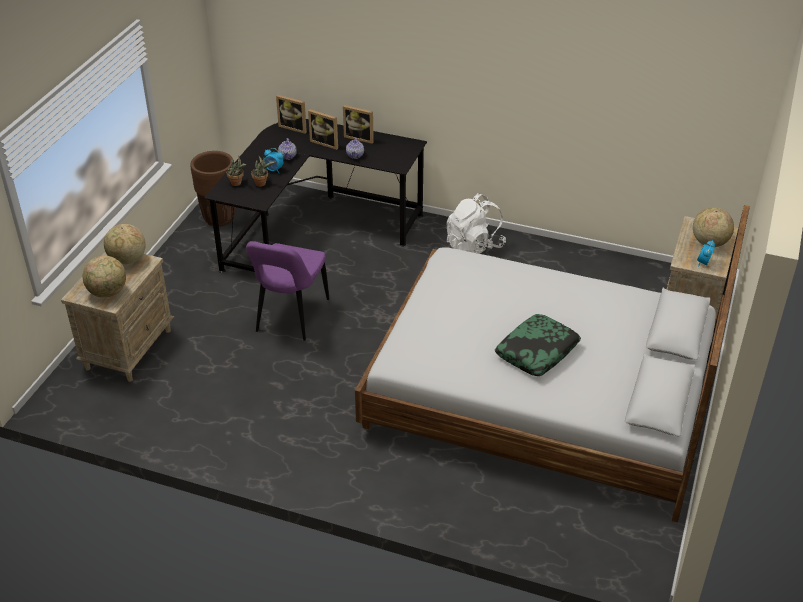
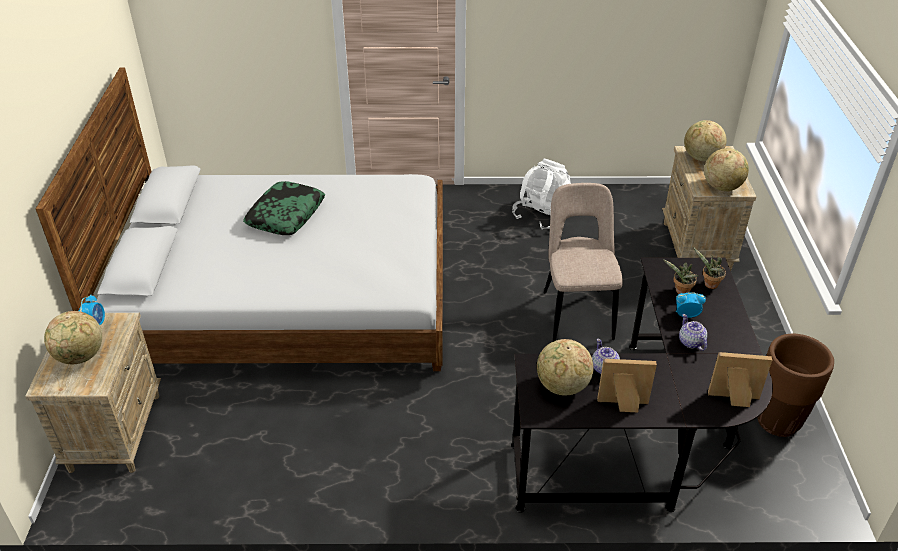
camera: 160 degrees right, 0 degrees up
(290, 317) = (576, 312): purple chair -> beige chair
(326, 143) = (662, 381): picture frame -> none
(388, 152) = (562, 386): none -> globe
(474, 246) = (418, 470): white backpack -> white backpack (543, 215)

